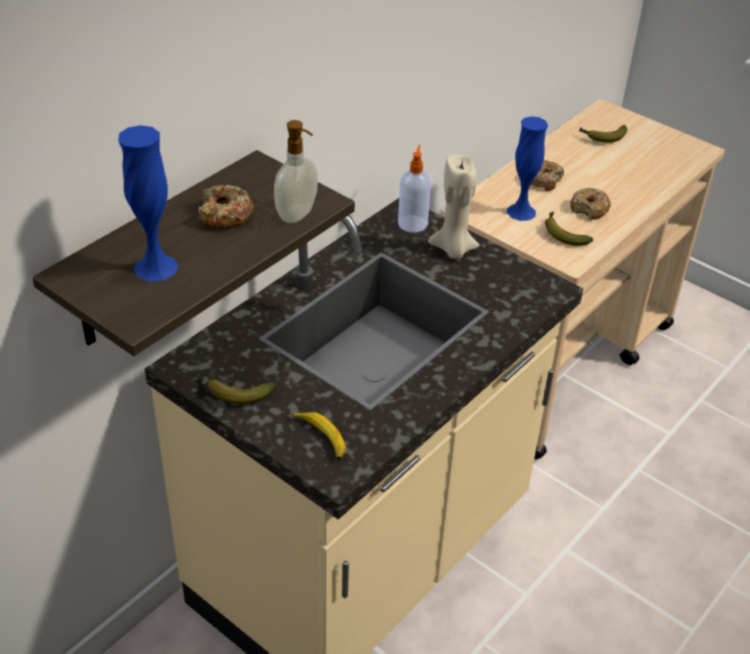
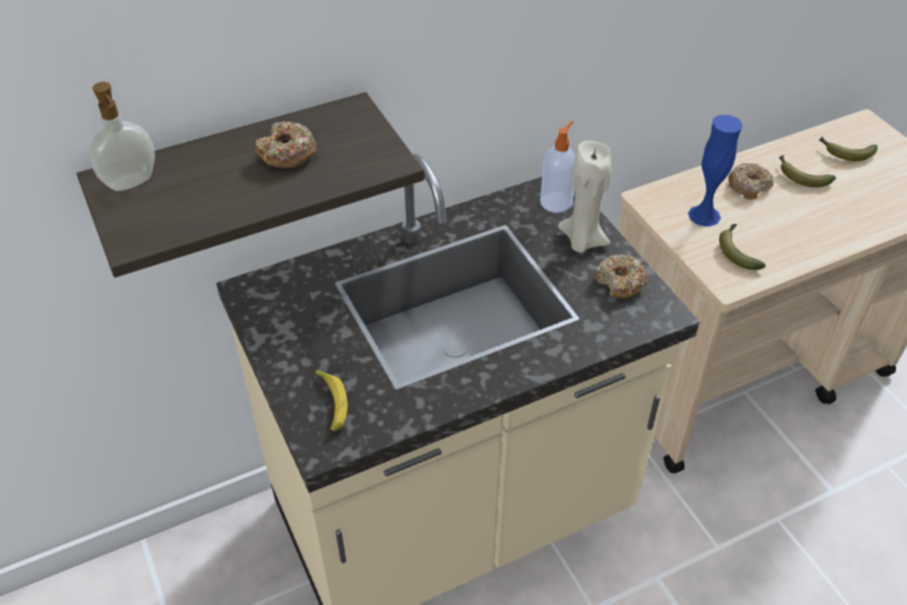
camera: 25 degrees right, 5 degrees up
(156, 267) = (186, 192): blue vase -> none
(234, 392) = (280, 331): banana -> banana (800, 176)
(298, 215) = (356, 171): soap dispenser -> soap dispenser (131, 183)
(589, 209) = (783, 231): donut -> donut (620, 282)

